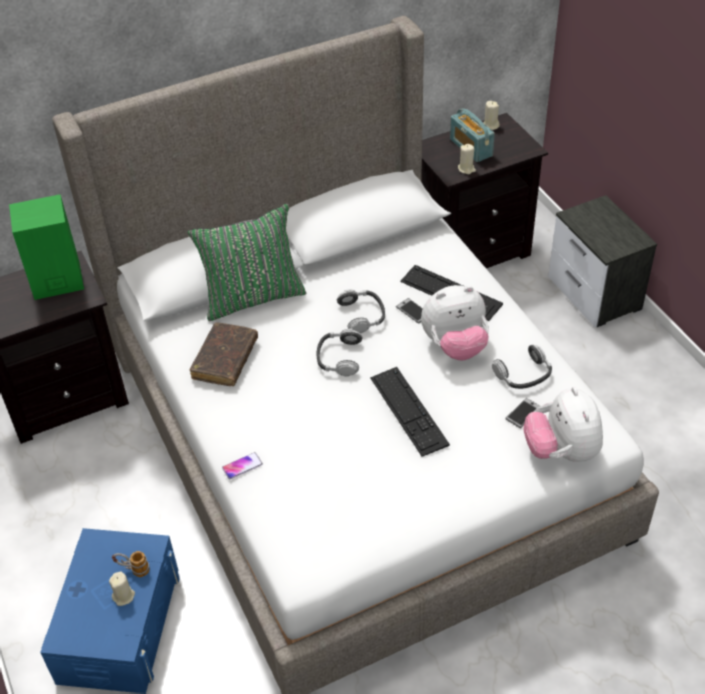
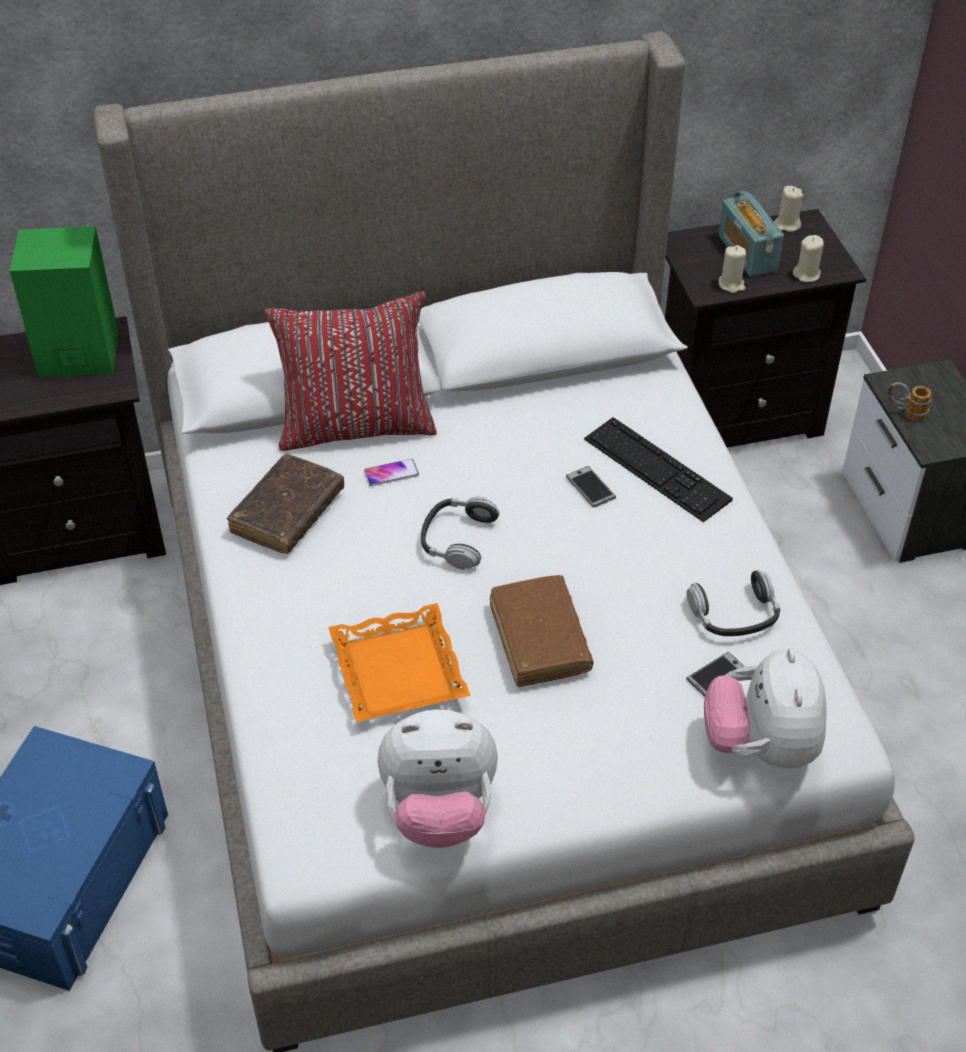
camera: 10 degrees right, 0 degrees up
(124, 596) = (63, 839): beige candle -> beige candle (806, 274)
(133, 570) = (87, 802): mug -> mug (905, 413)
(242, 466) = (265, 677): phone -> phone (391, 473)
(252, 297) = (356, 425): green pillow -> red pillow
(327, 446) = (400, 671): none -> orange tray
(362, 315) = (512, 480): headphones -> none
(408, 410) = (539, 639): keyboard -> brown book
(455, 346) = (640, 552): plush toy -> plush toy (439, 811)

